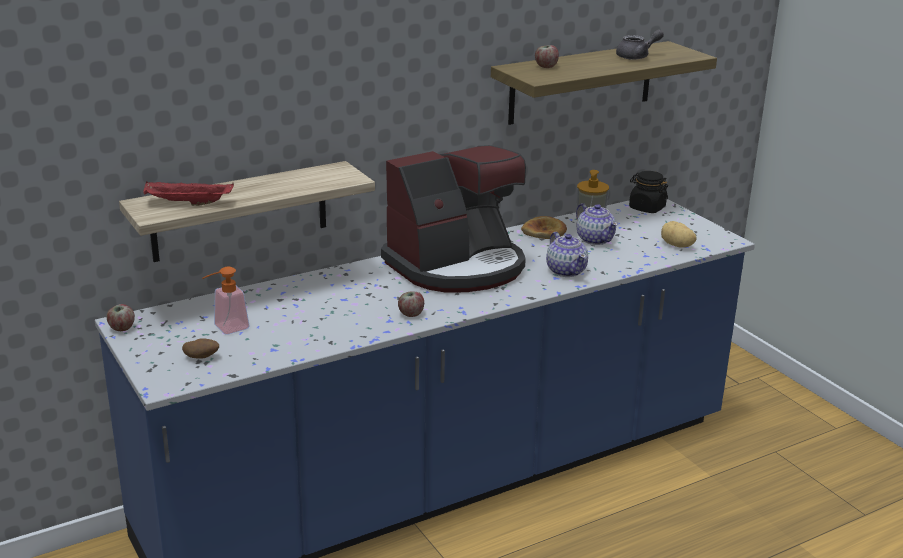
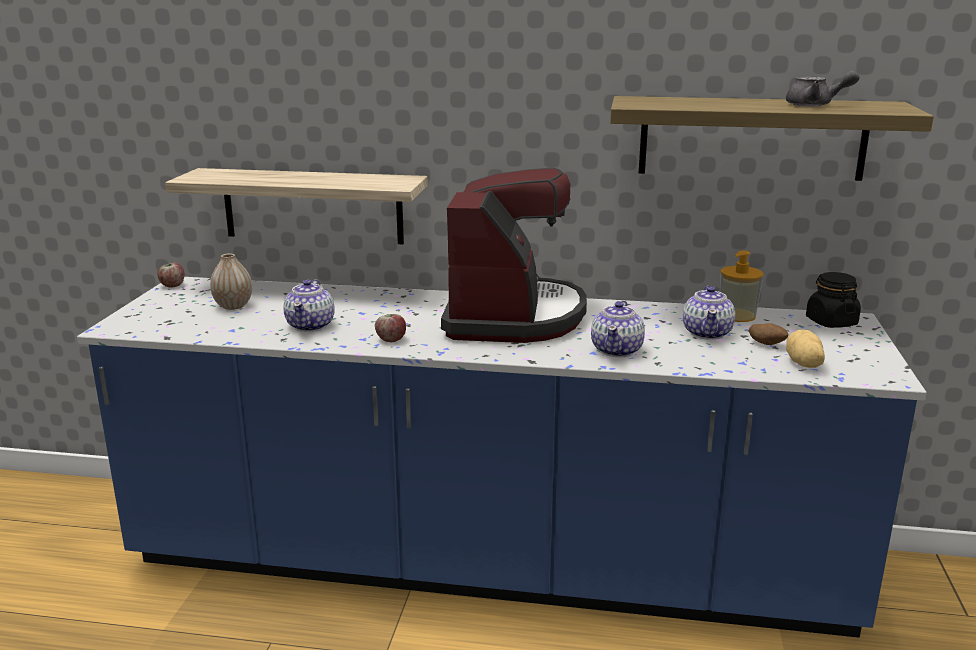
camera: 40 degrees right, 5 degrees down
(187, 204) = (232, 177): red tray -> none
(202, 358) = (175, 319): potato -> potato (767, 344)
(226, 329) = (233, 306): soap dispenser -> vase
(328, 323) = (311, 325): none -> teapot
(457, 266) = (512, 316): coffee machine -> coffee machine turned 90 degrees counterclockwise
(544, 231) = (662, 313): bread -> none
(545, 66) = (672, 100): apple -> none

